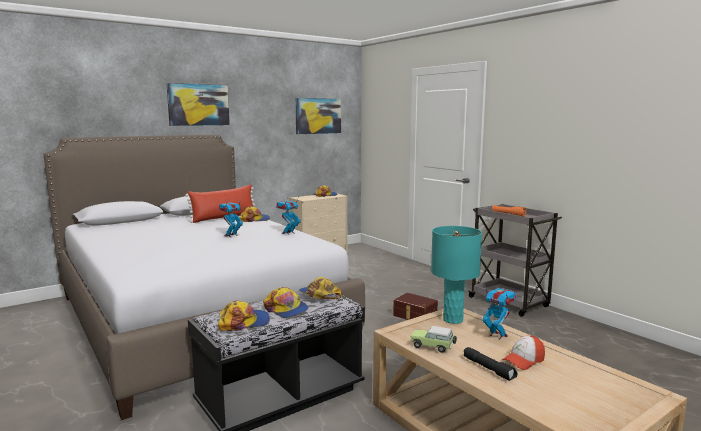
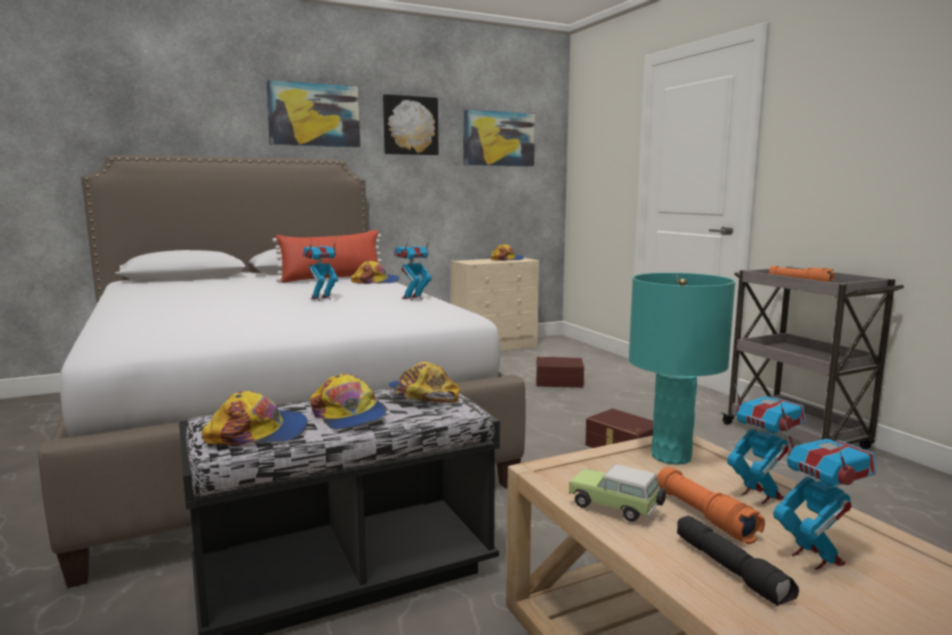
camera: 10 degrees right, 0 degrees up
(261, 109) = (410, 125): none -> picture
(367, 276) = (559, 381): none -> brown storage box
(473, 347) = (704, 516): none -> orange flashlight
(523, 361) = (816, 558): cap -> toy robot

